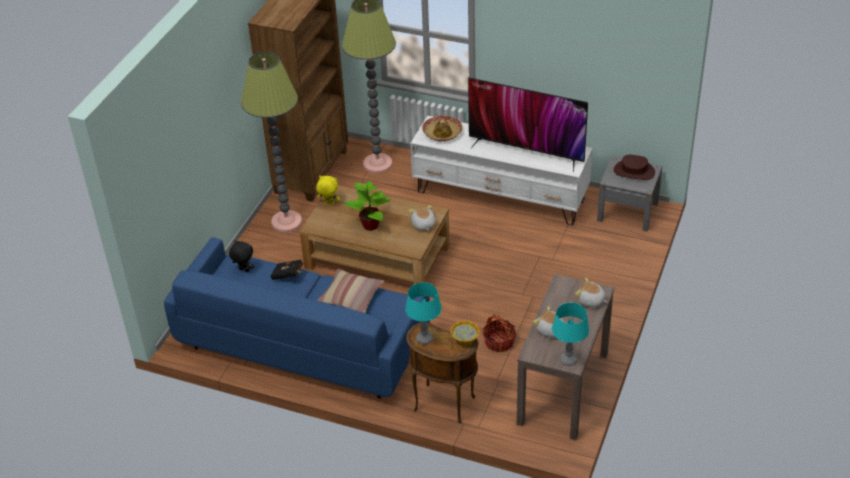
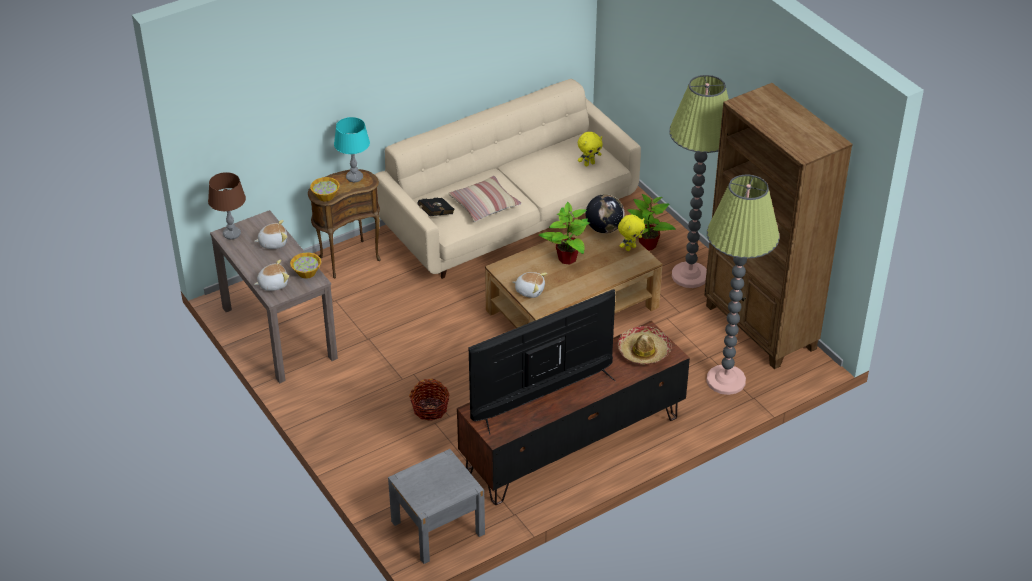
camera: 125 degrees right, 0 degrees up
(244, 270) = (589, 164): black plush toy -> yellow plush toy
(270, 256) = (647, 245): none -> potted plant
(289, 276) = (551, 182): black book -> black book (434, 214)
(303, 342) = (510, 218): blue sofa -> beige sofa
(318, 225) = (604, 228): none -> globe
(499, 342) = (374, 325): basket -> basket (430, 409)
(501, 196) = (572, 443): white tv stand -> brown tv stand
(559, 292) = (306, 272): none -> bowl
(568, 360) = (232, 234): turquoise table lamp -> brown table lamp
(634, 171) = (437, 488): brown hat -> none

